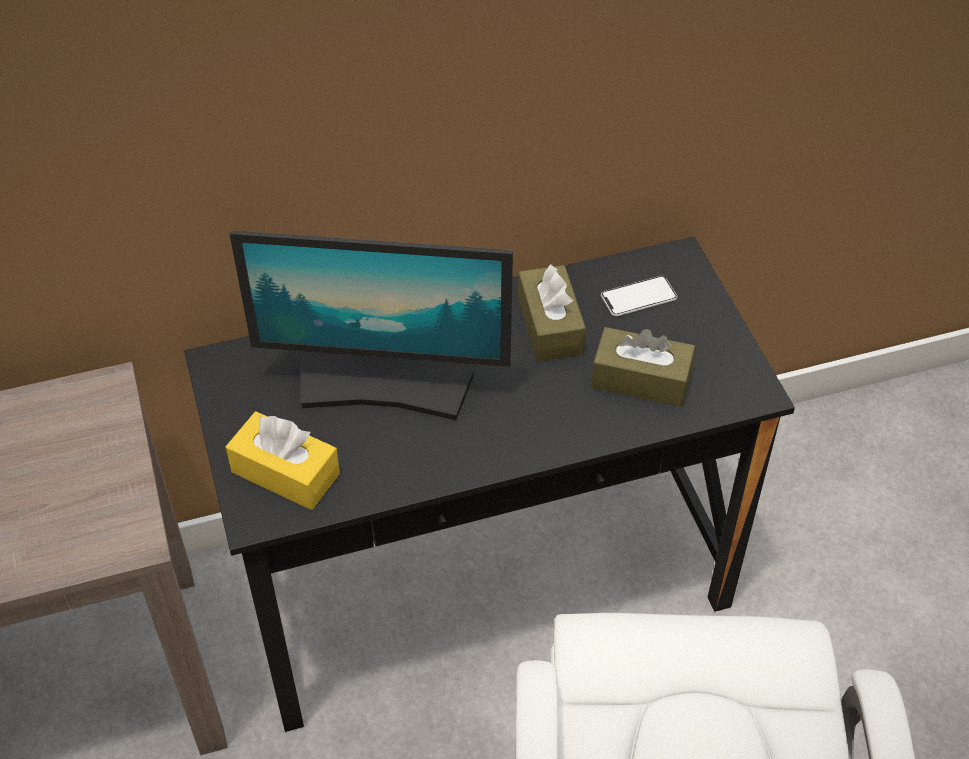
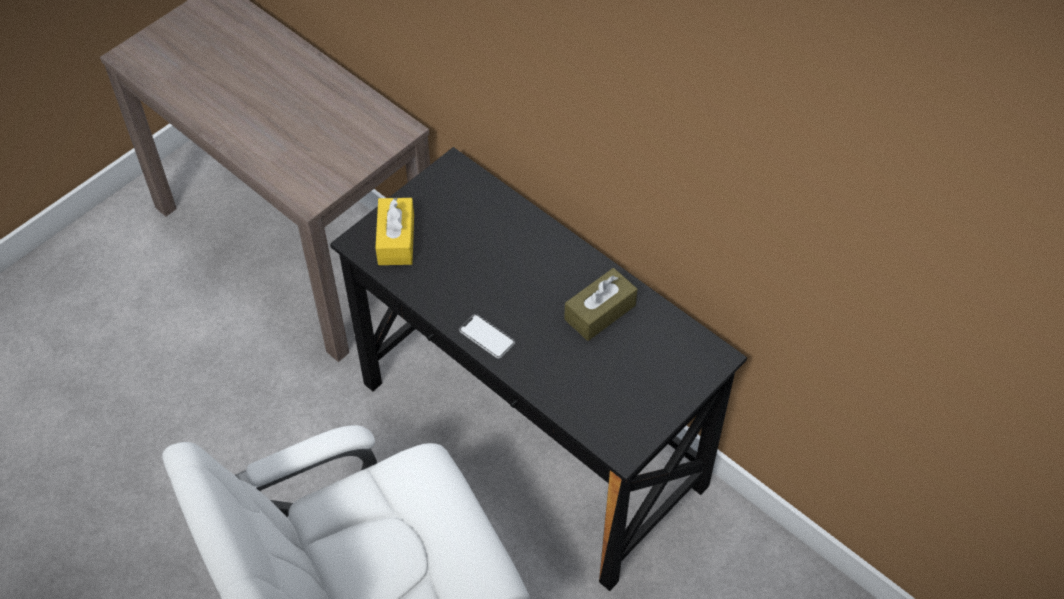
camera: 60 degrees right, 5 degrees up
(384, 384) = (492, 251): monitor -> none
(638, 297) = (661, 349): phone -> phone (487, 337)
(641, 380) = (588, 381): brown tissue box -> none

